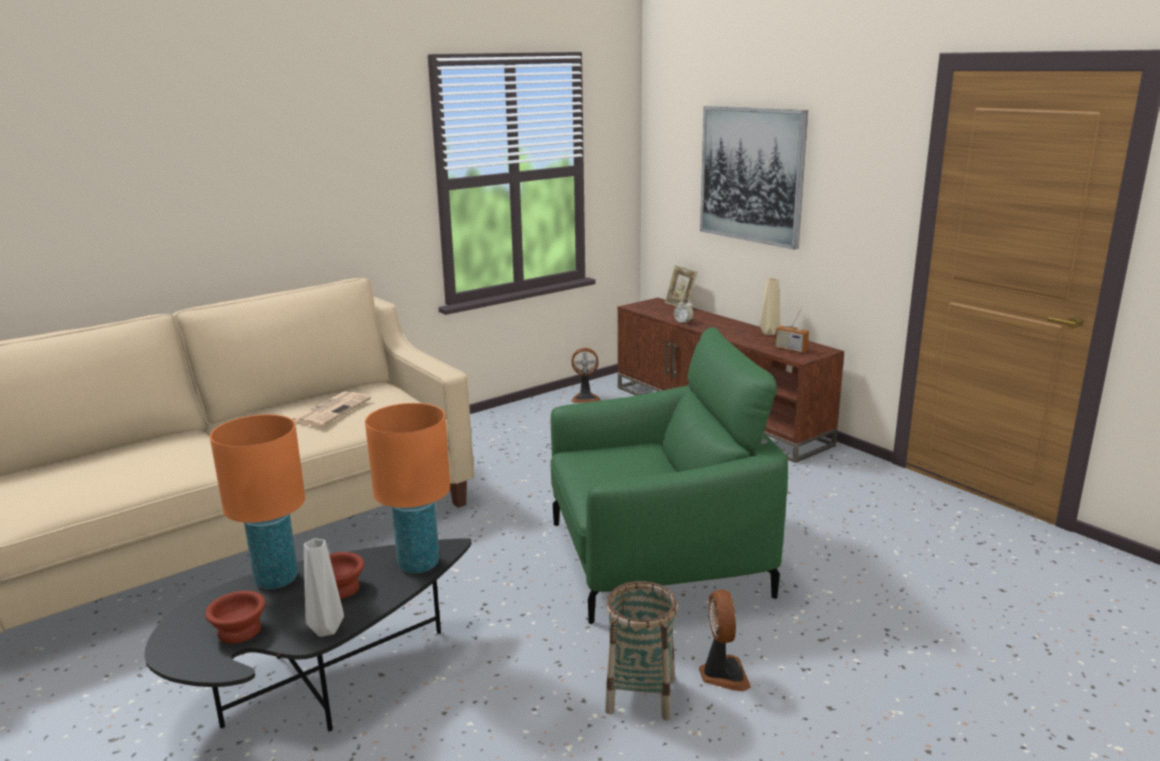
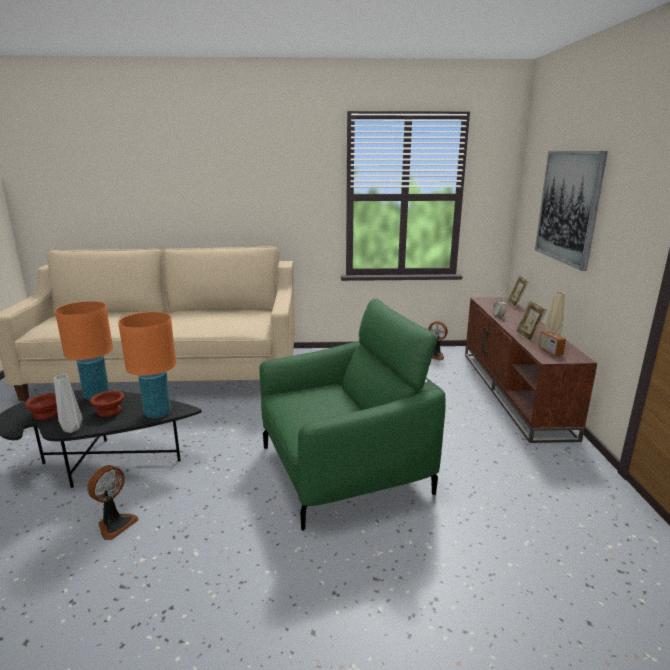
camera: 35 degrees right, 0 degrees up
(331, 410) = (217, 318): newspaper -> none
(641, 695) = (217, 551): basket -> none
(656, 559) = (343, 469): green armchair -> green armchair turned 45 degrees counterclockwise
(722, 674) = (279, 565): fan -> fan (115, 524)
(749, 340) = (528, 337): none -> picture frame

